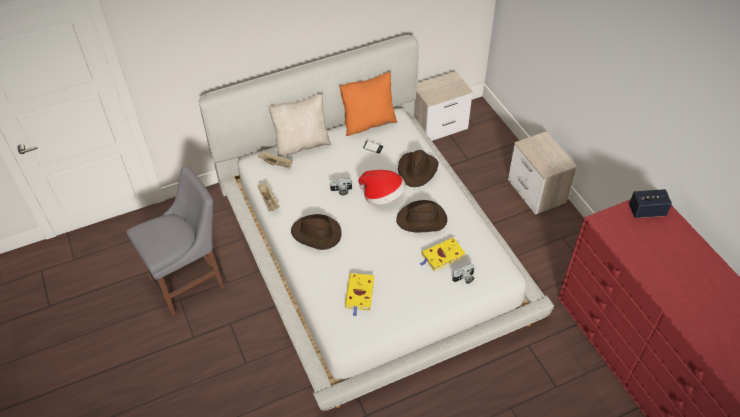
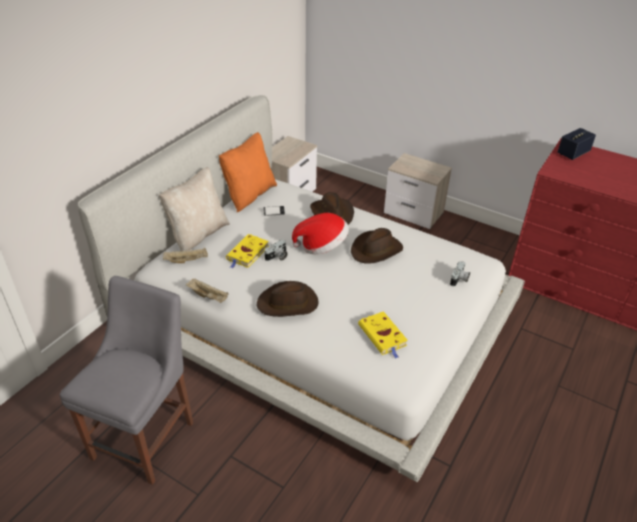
camera: 35 degrees left, 10 degrees down
(442, 256) = (423, 271): yellow book -> yellow book (247, 254)

